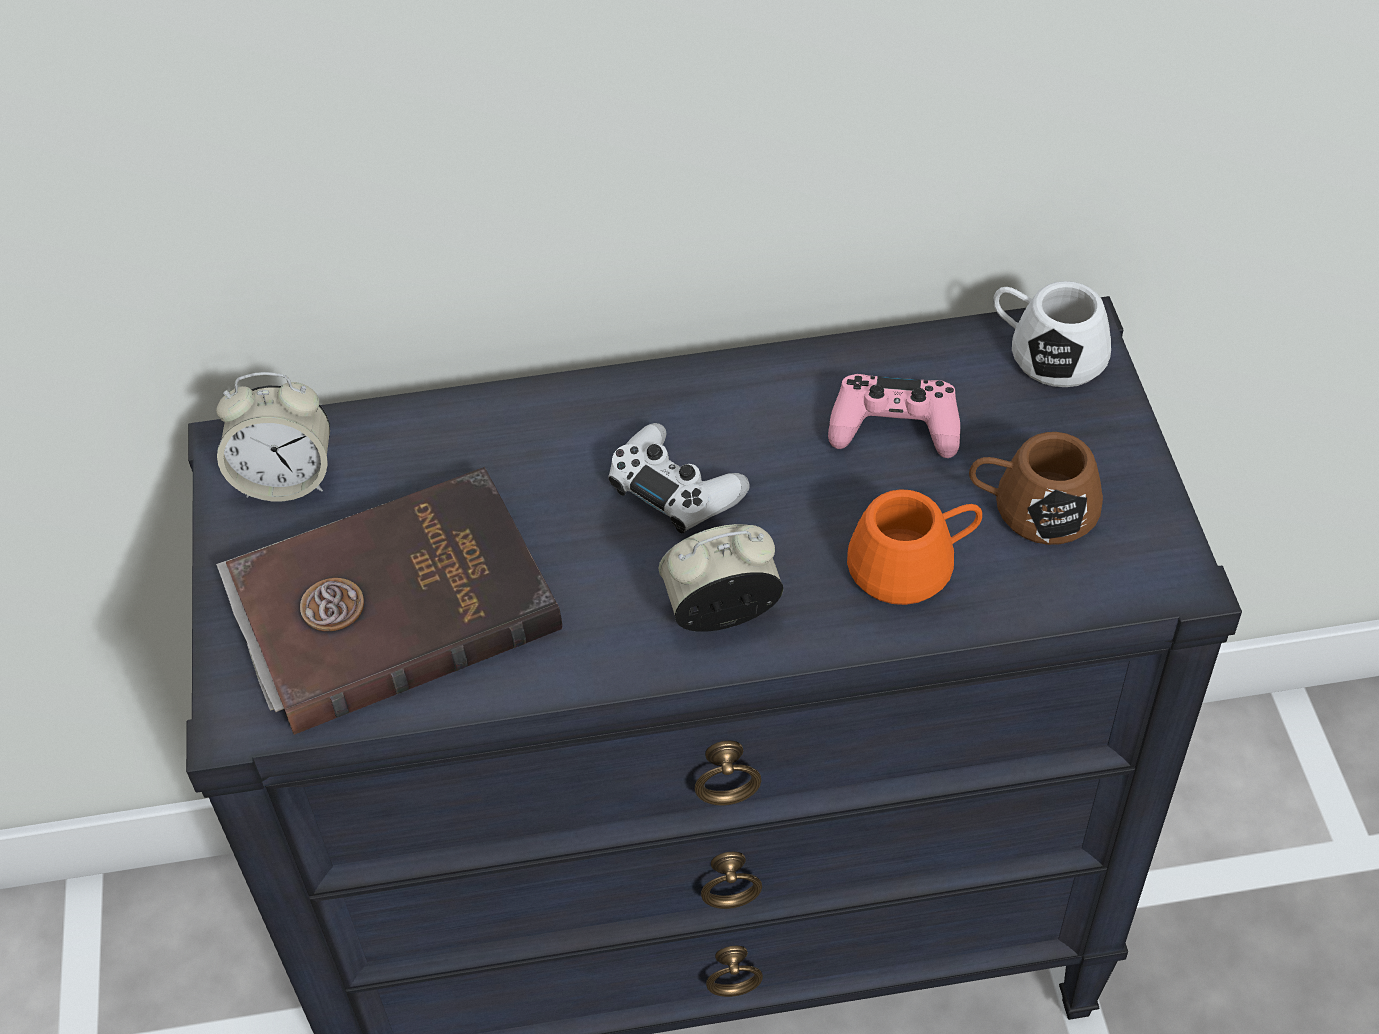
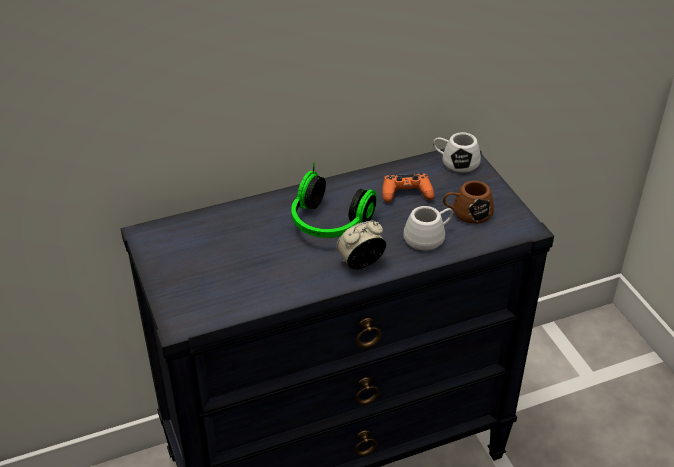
camera: 15 degrees left, 10 degrees down
(286, 479) = (168, 241): alarm clock -> none
(390, 603) = (227, 278): brown book -> none
(675, 489) = (328, 224): white game controller -> headphones
(894, 427) = (406, 193): pink game controller -> orange game controller
(914, 563) = (428, 236): orange mug -> white mug

